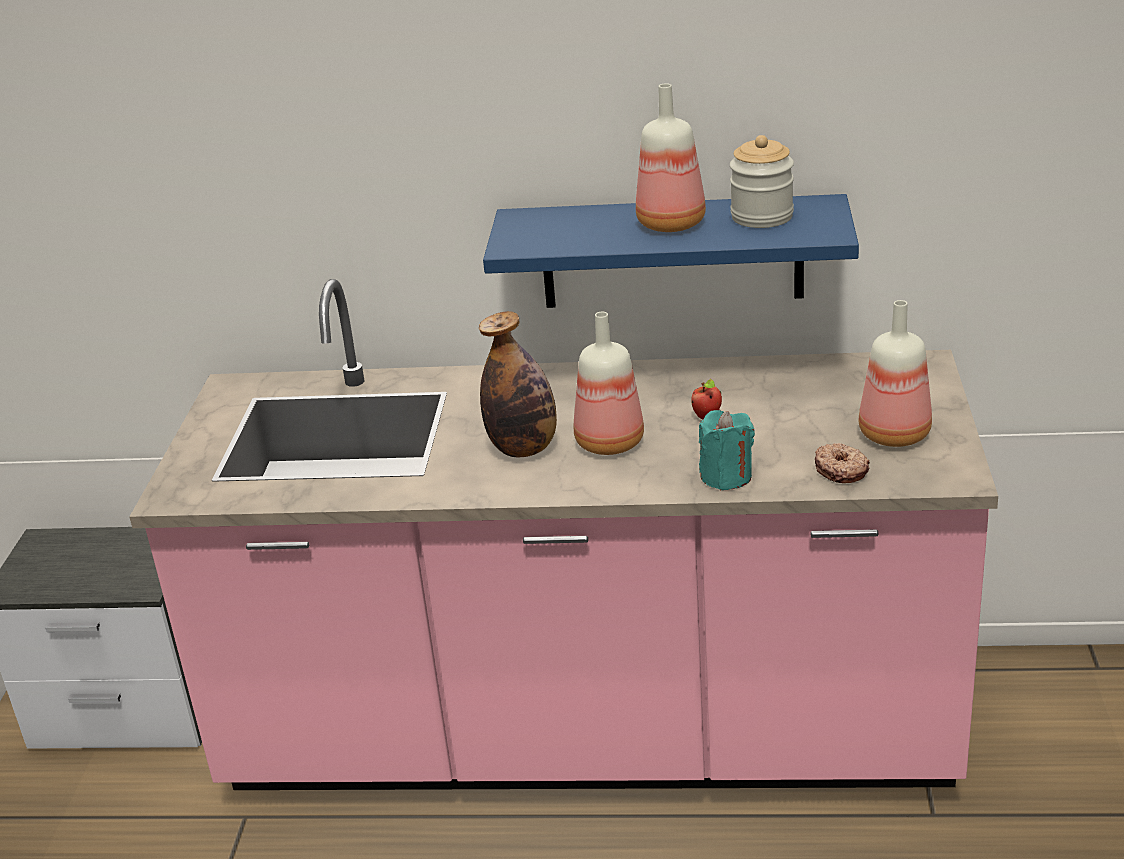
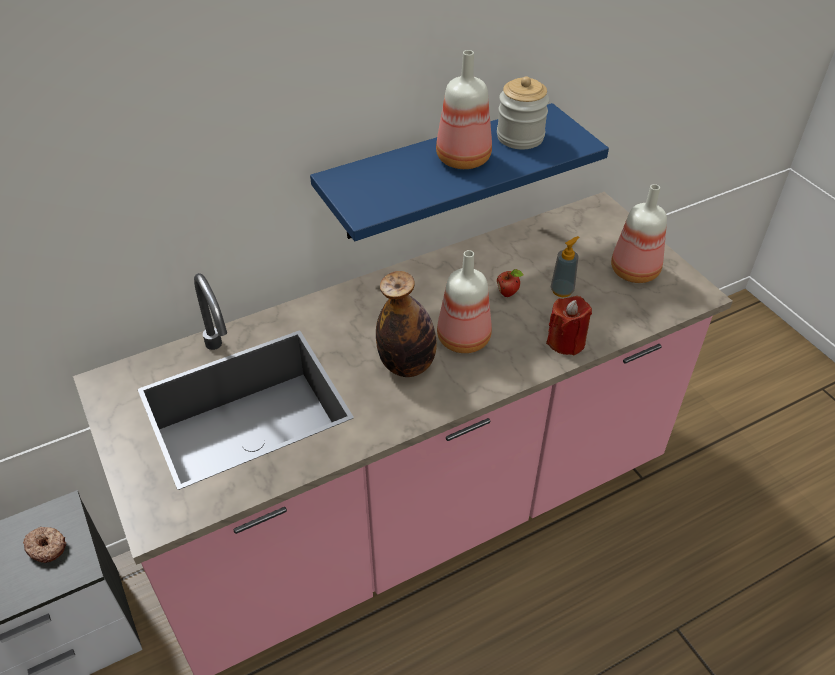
camera: 35 degrees left, 15 degrees up
(726, 476) = (566, 341): turquoise candle -> red candle
(777, 430) = (562, 290): none -> soap dispenser
(841, 470) = (630, 311): donut -> donut (47, 547)

